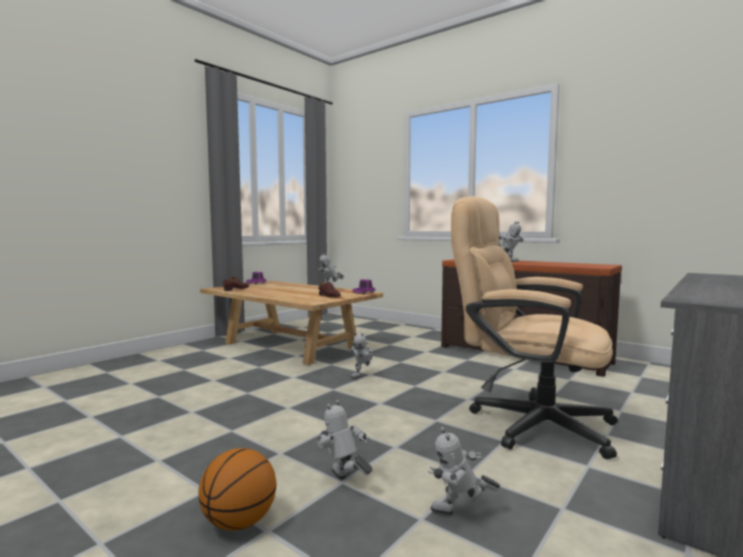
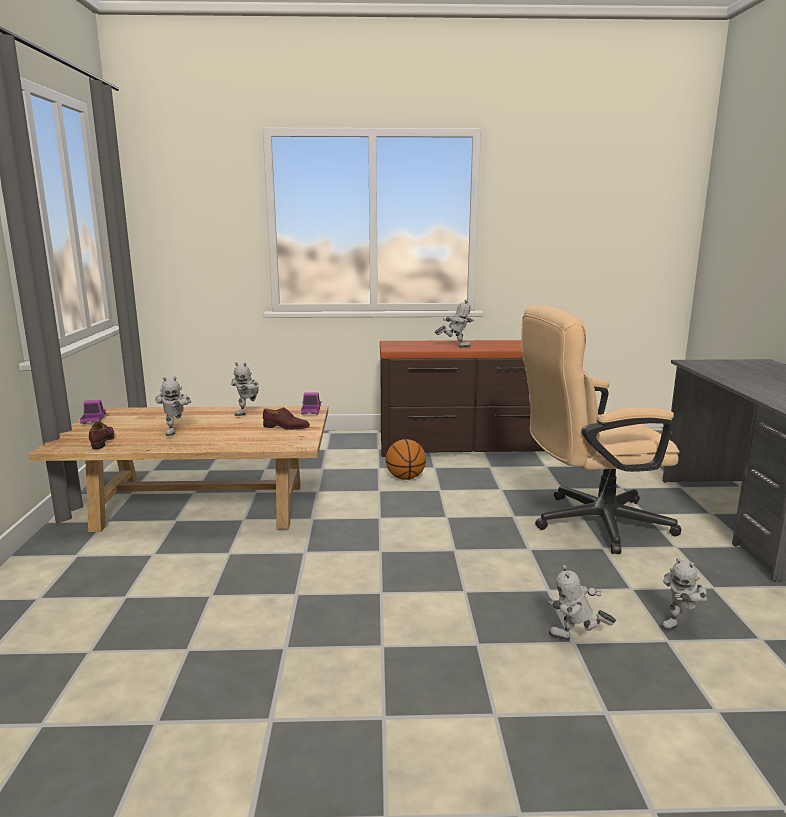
camera: 40 degrees left, 10 degrees up
(238, 522) = (576, 720): basketball -> basketball (405, 478)
(362, 376) = (376, 522): toy robot -> toy robot (175, 431)

